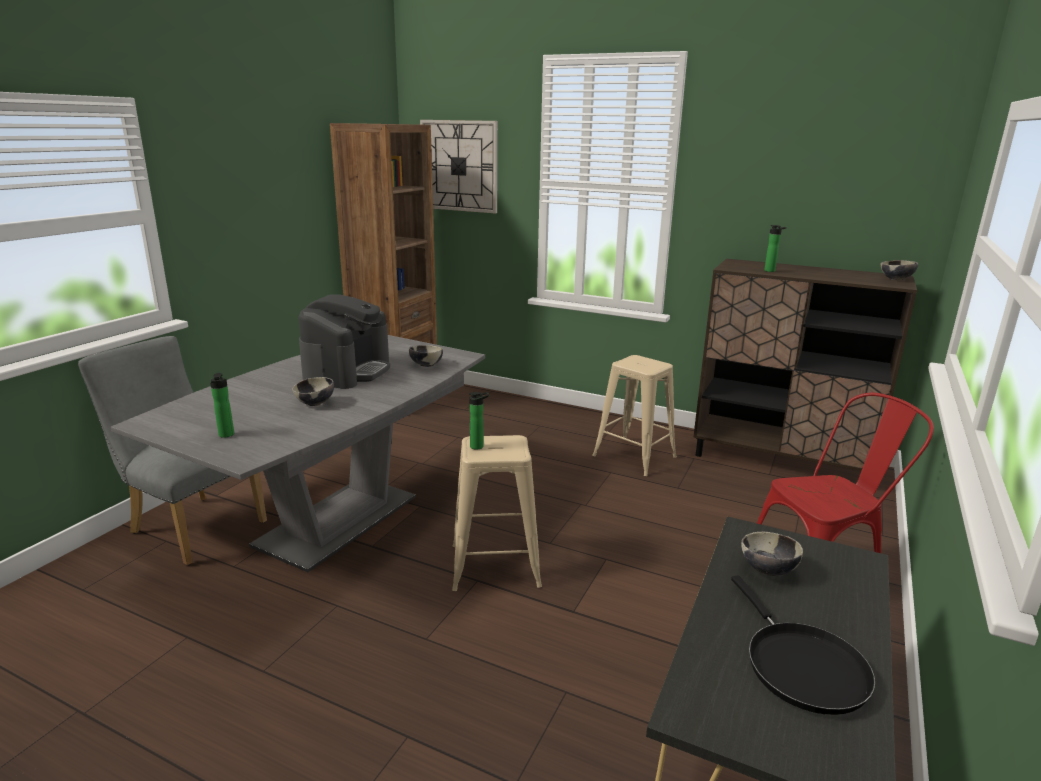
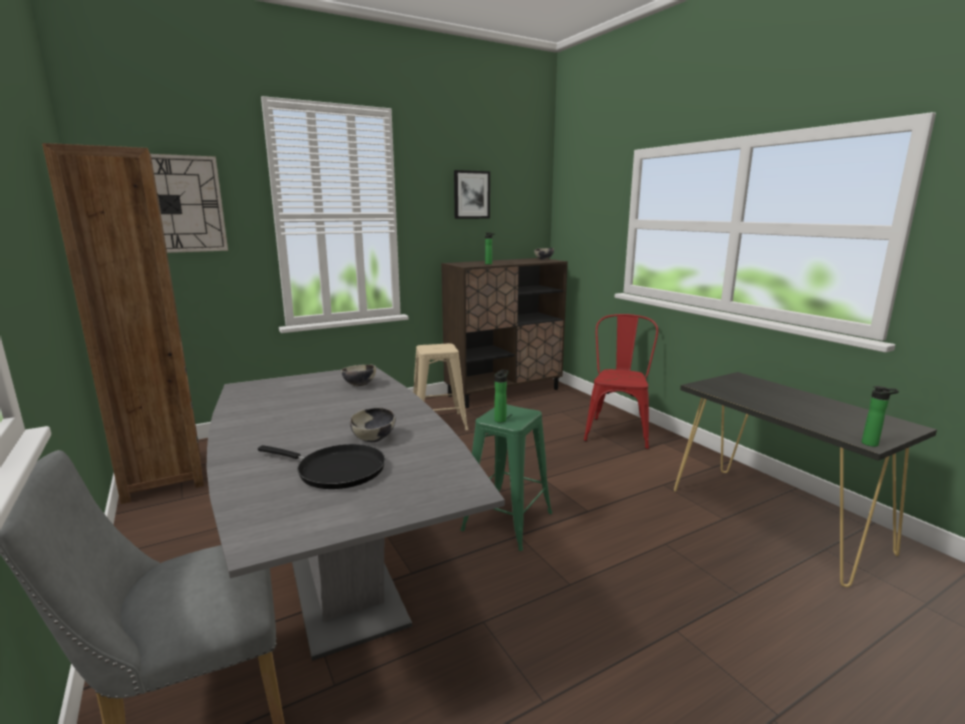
camera: 55 degrees left, 5 degrees down
(226, 435) = (392, 493): bottle -> bottle (872, 444)
(347, 371) = (311, 412): coffee machine -> none
(495, 565) = (507, 521): beige stool -> green stool
(767, 570) = (742, 393): bowl -> none
(794, 166) = (471, 195): none -> picture
(801, 666) = (829, 412): black frying pan -> black frying pan (336, 470)

